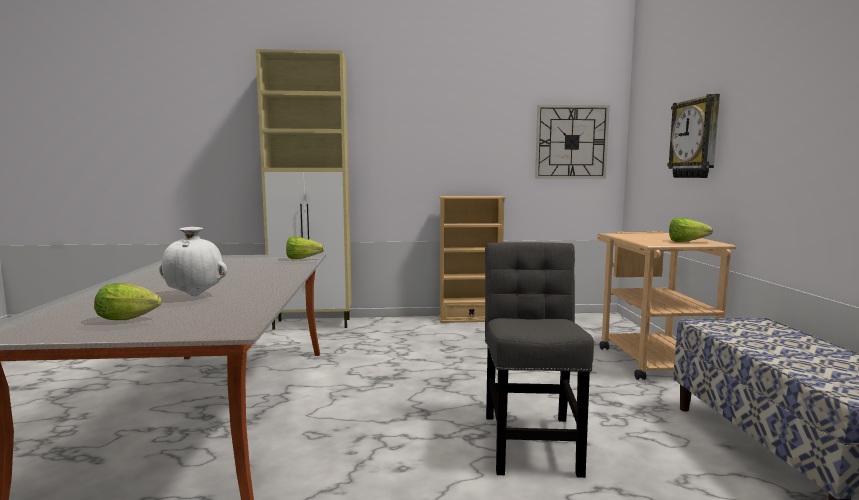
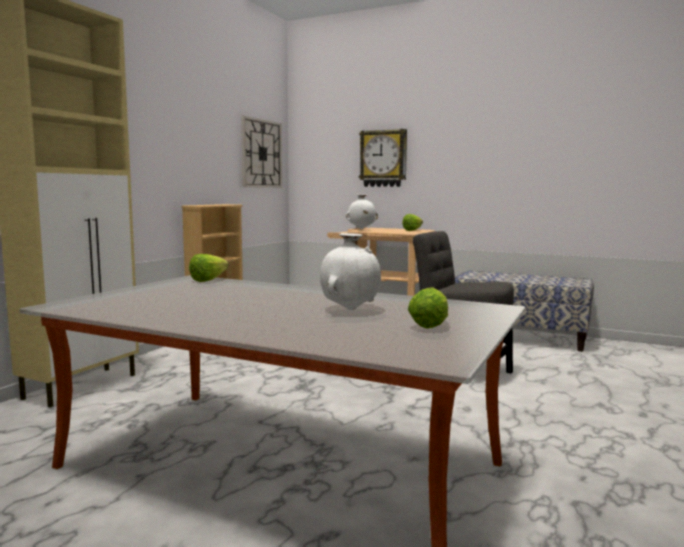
camera: 60 degrees left, 0 degrees up
(631, 233) = (361, 229): none -> white vase

